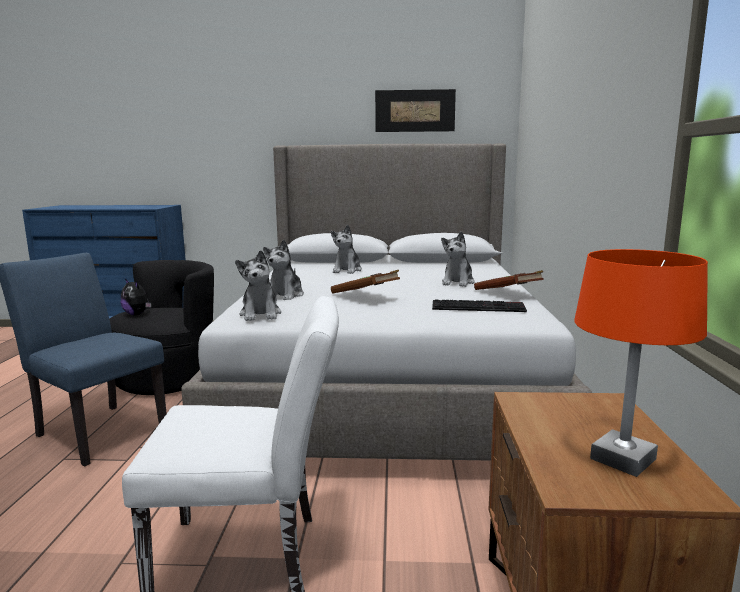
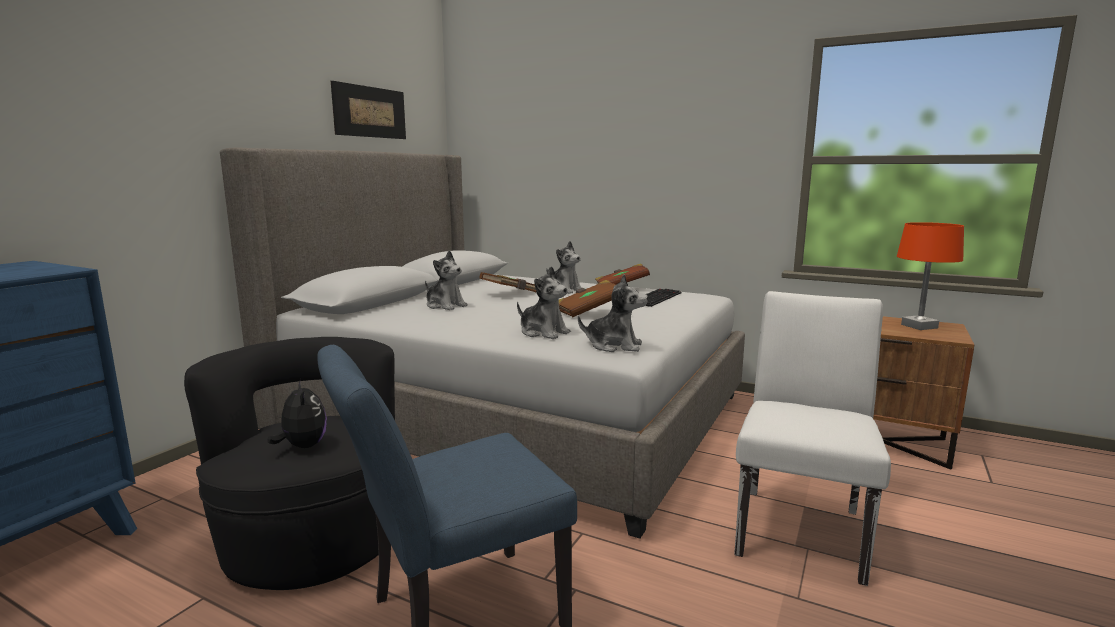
camera: 65 degrees left, 0 degrees up
(137, 314) = (303, 446): plush toy -> plush toy turned 90 degrees counterclockwise
(414, 275) = (511, 294): none -> brown book

